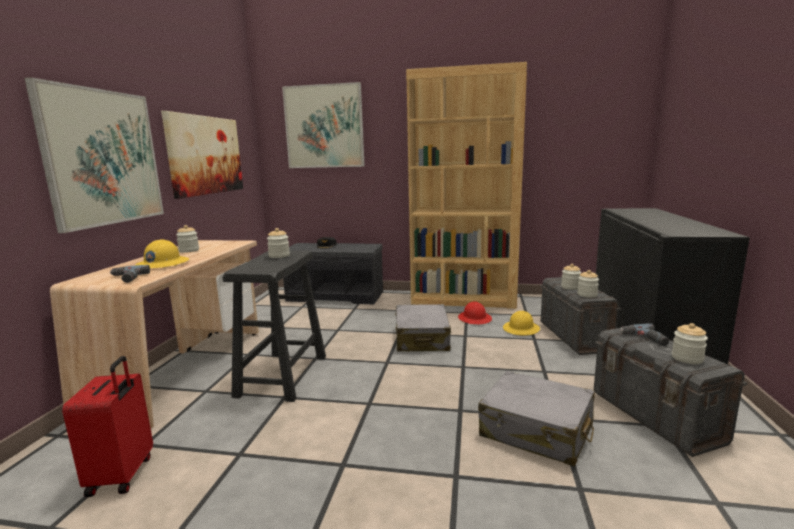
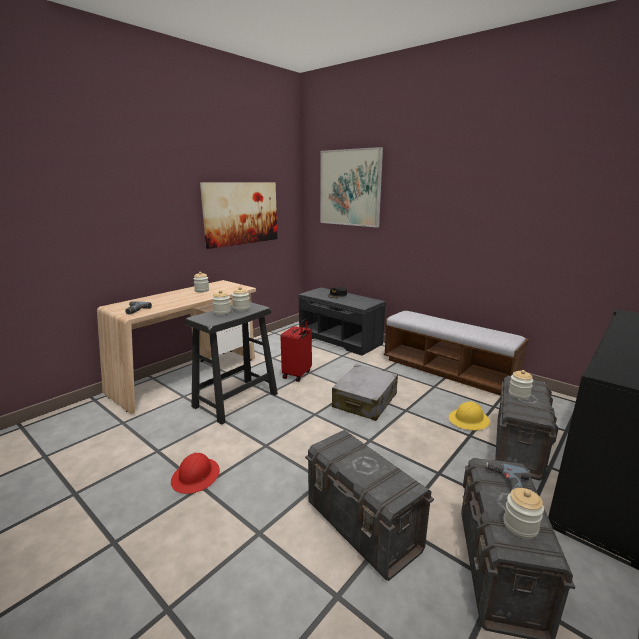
camera: 30 degrees right, 5 degrees up
(103, 157) = (146, 221): picture -> none
(123, 475) = (96, 438): red suitcase -> red suitcase (297, 375)
(162, 264) = (169, 301): yellow hard hat -> none
(463, 299) = (447, 371): brown bookcase -> bench
(474, 318) = (435, 395): red hard hat -> red hard hat (196, 477)
(536, 431) = (362, 527): grey suitcase -> grey storage box
(587, 295) = (524, 409): jar -> jar (222, 312)

